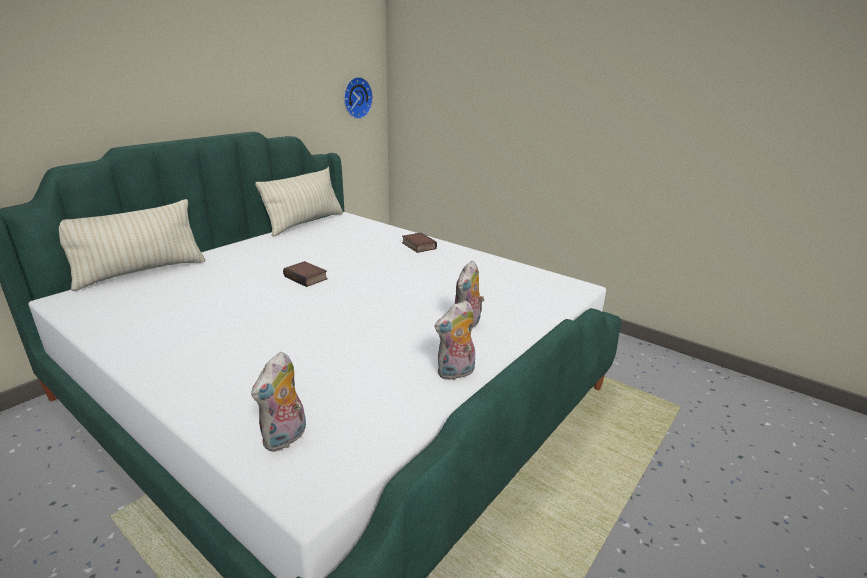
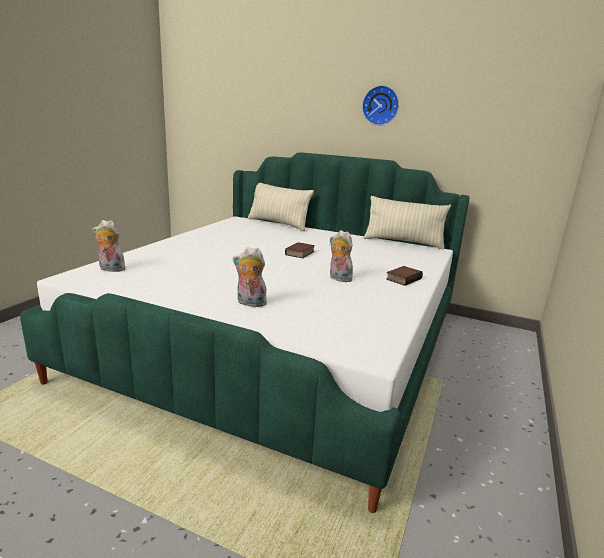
camera: 75 degrees right, 5 degrees down
(356, 97) = (528, 151): wall clock -> wall clock (381, 105)
(456, 373) = (174, 302): plush toy -> plush toy (338, 278)

